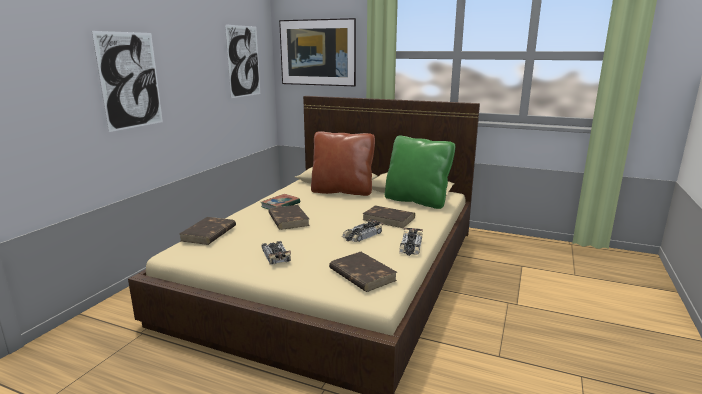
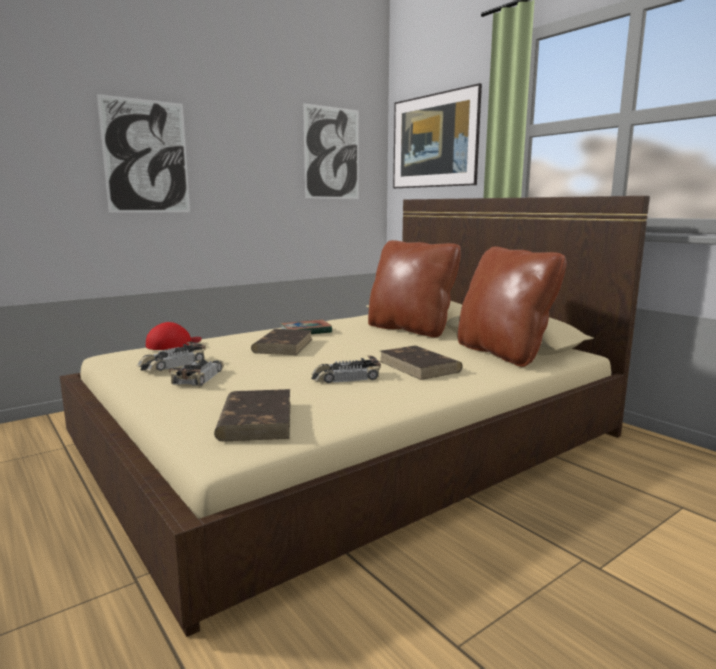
camera: 30 degrees right, 5 degrees down
(208, 233) = (173, 344): brown book -> red cap
(410, 246) = (391, 403): toy car -> toy car (171, 364)
(417, 201) = (503, 353): green pillow -> brown pillow

